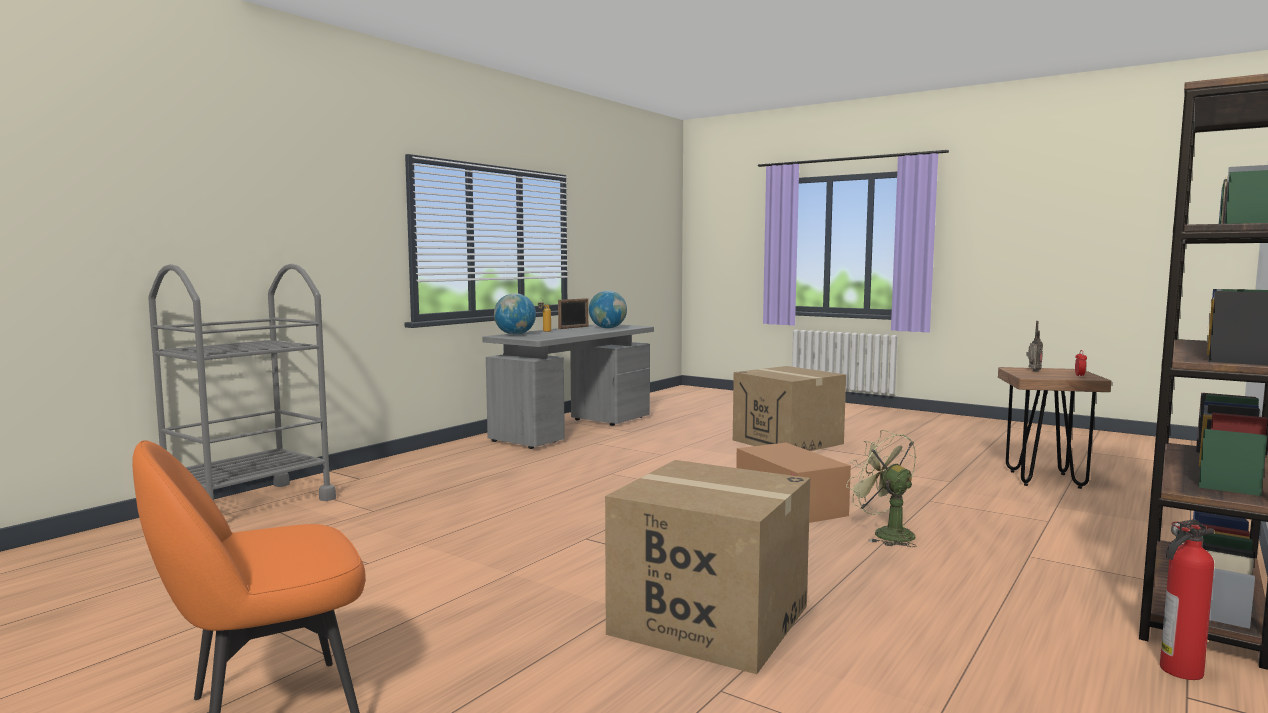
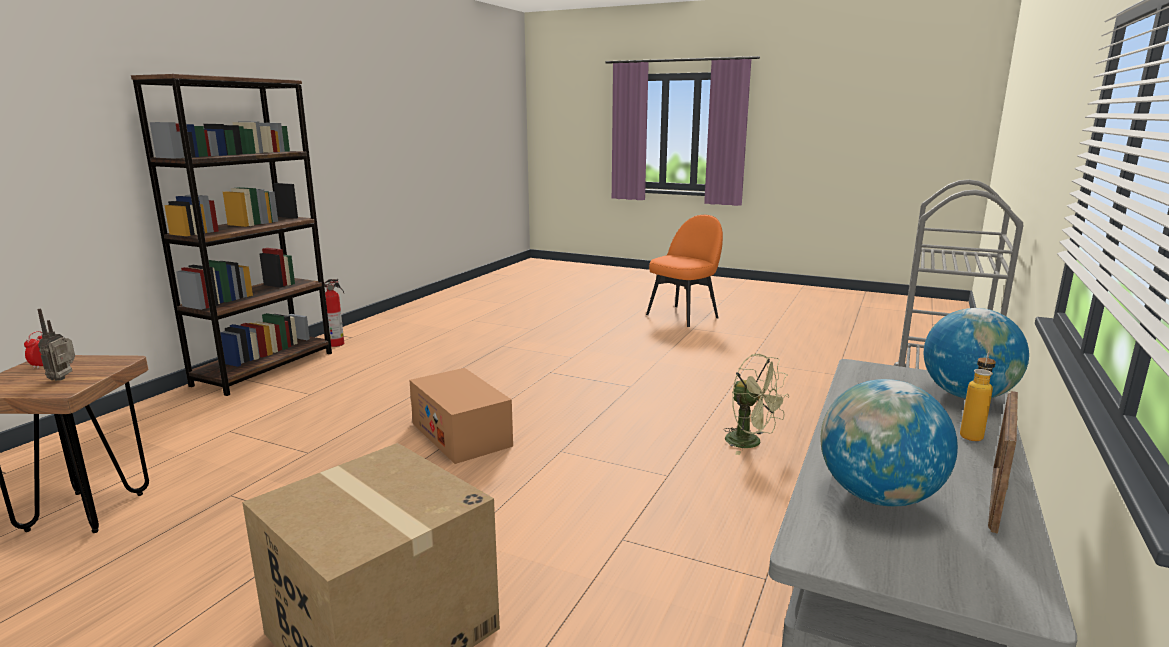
camera: 170 degrees right, 10 degrees up
(709, 620) = (537, 348): cardboard box -> none
(885, 533) = (397, 406): green fan -> green fan (751, 443)

